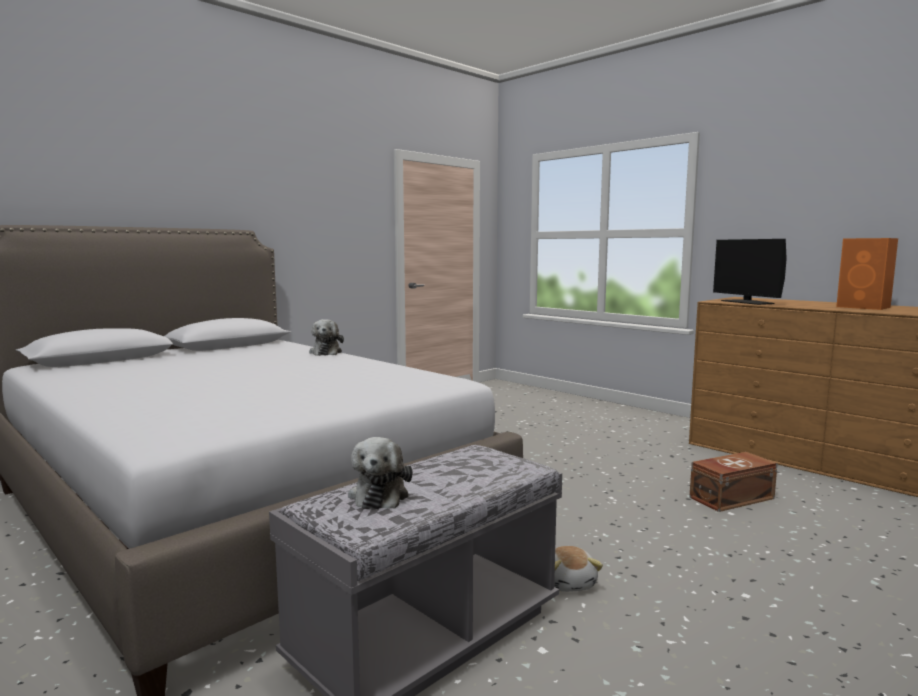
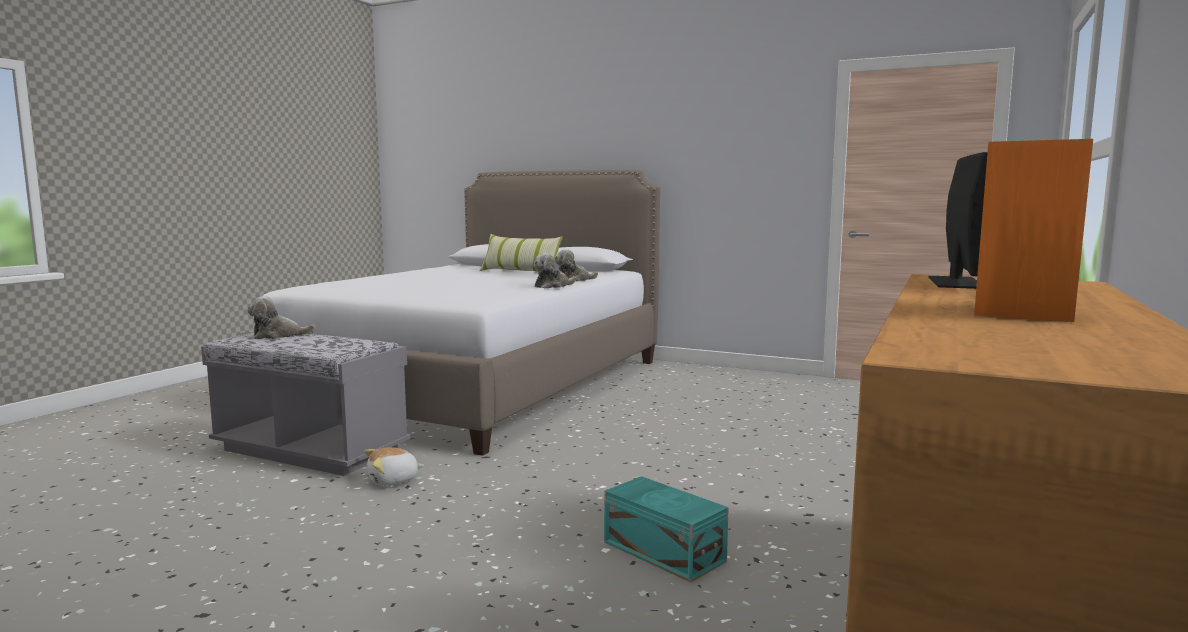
camera: 70 degrees right, 0 degrees up
(208, 358) = (520, 272): none -> pillow
(363, 359) = (552, 286): none -> plush toy
(730, 498) = (663, 550): brown storage box -> turquoise storage box
(747, 302) = (955, 282): monitor -> monitor turned 150 degrees clockwise

